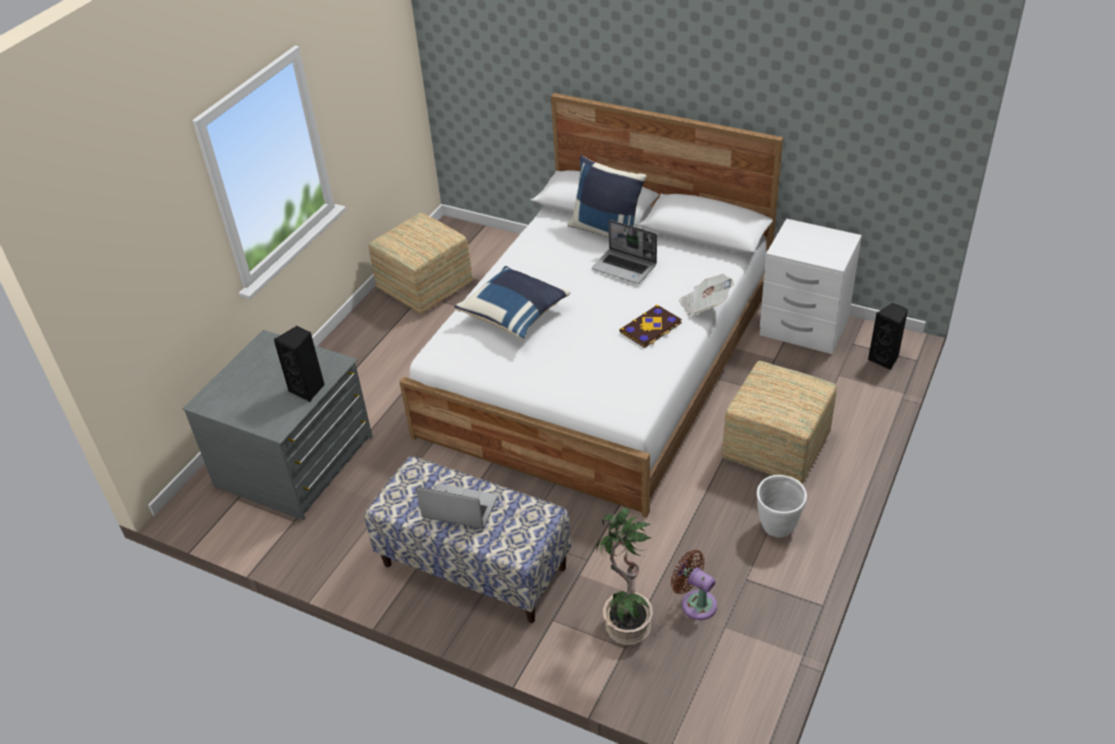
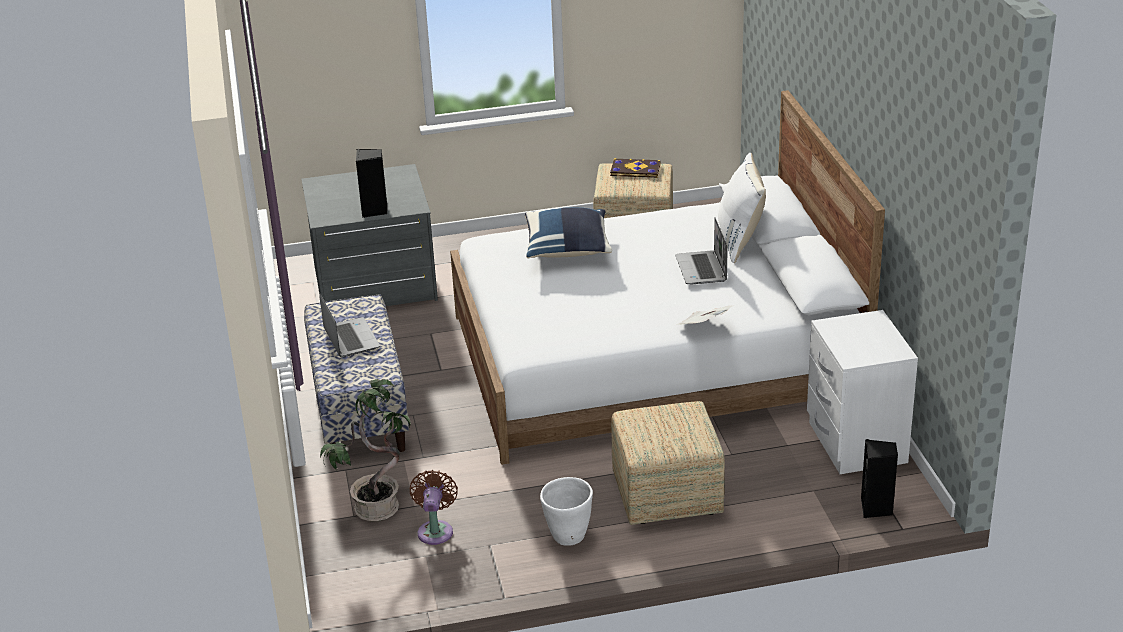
camera: 50 degrees right, 10 degrees down
(607, 231) = (741, 241): blue pillow -> white pillow
(651, 328) = (638, 315): book -> book (635, 170)

